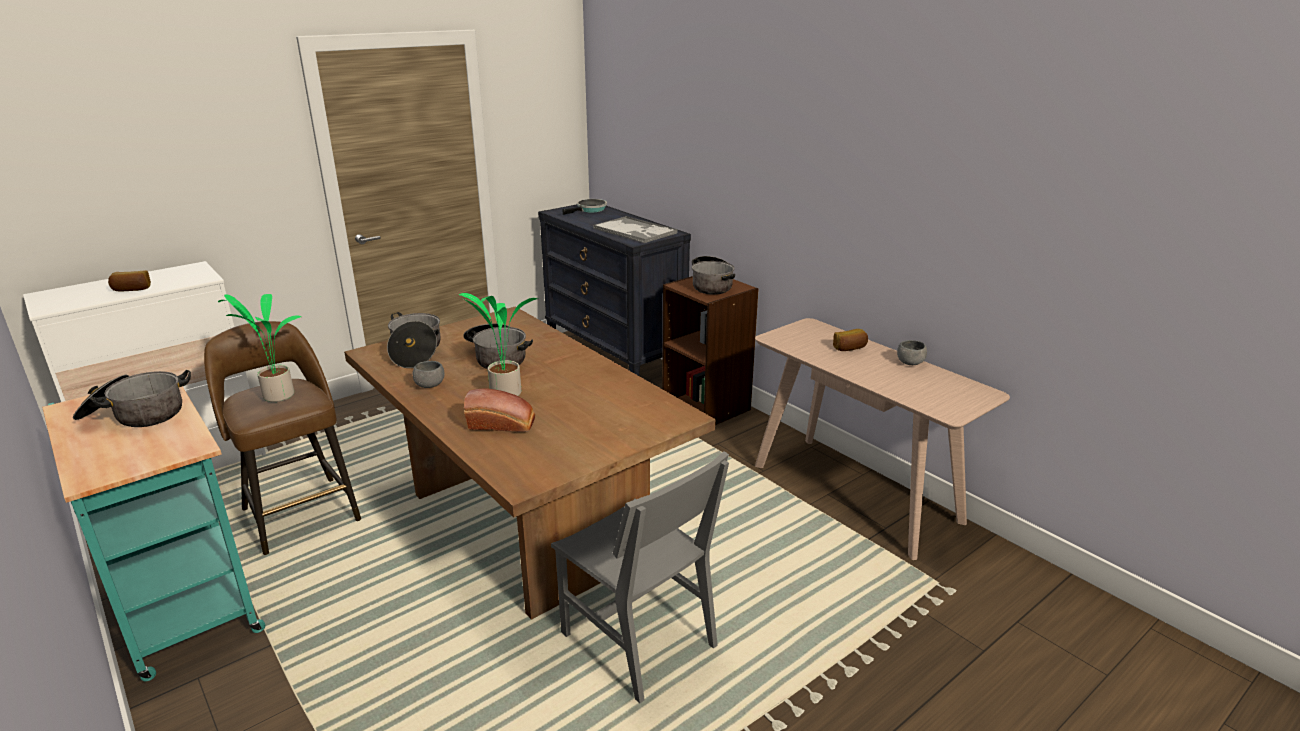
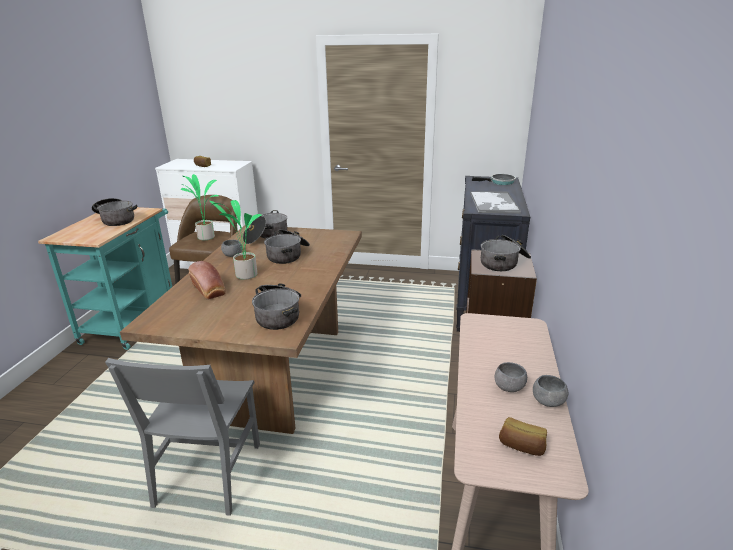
camera: 50 degrees right, 0 degrees up
(634, 405) = (279, 314): none -> cooking pot
(849, 348) = (520, 359): bread -> bread (521, 446)
(879, 367) = (509, 387): none -> grey bowl

